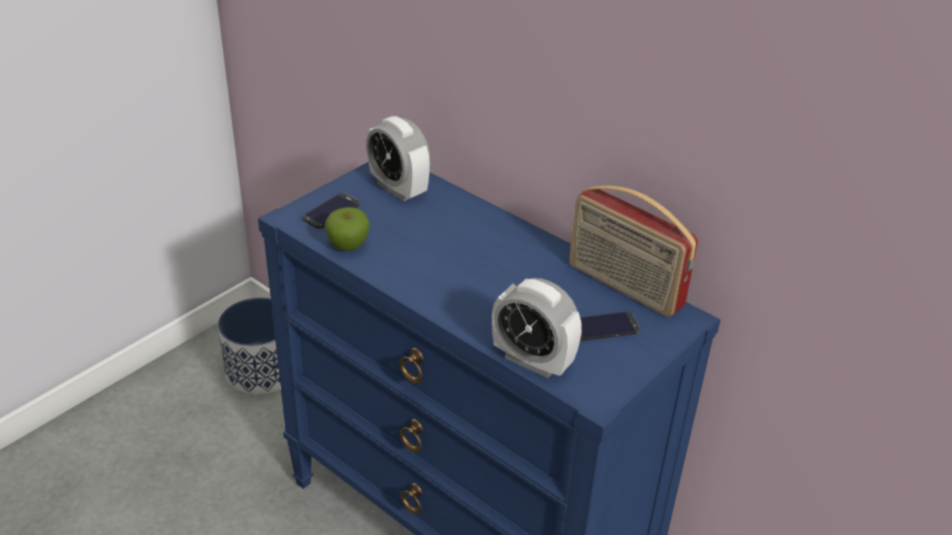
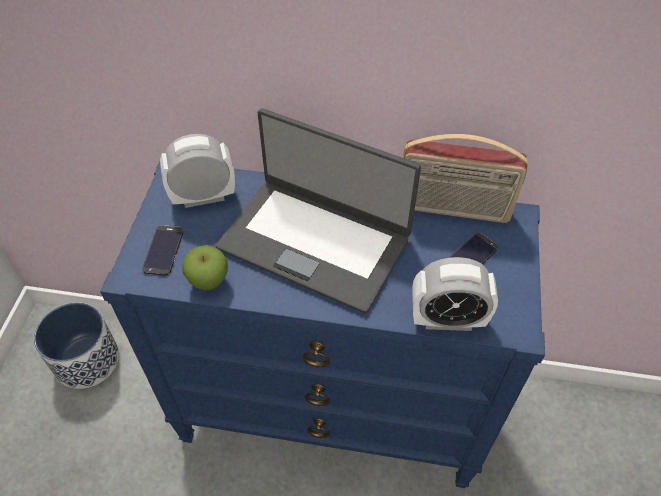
camera: 30 degrees left, 15 degrees up
(398, 189) = (203, 197): alarm clock -> alarm clock turned 150 degrees clockwise
(465, 257) = (315, 241): none -> laptop

